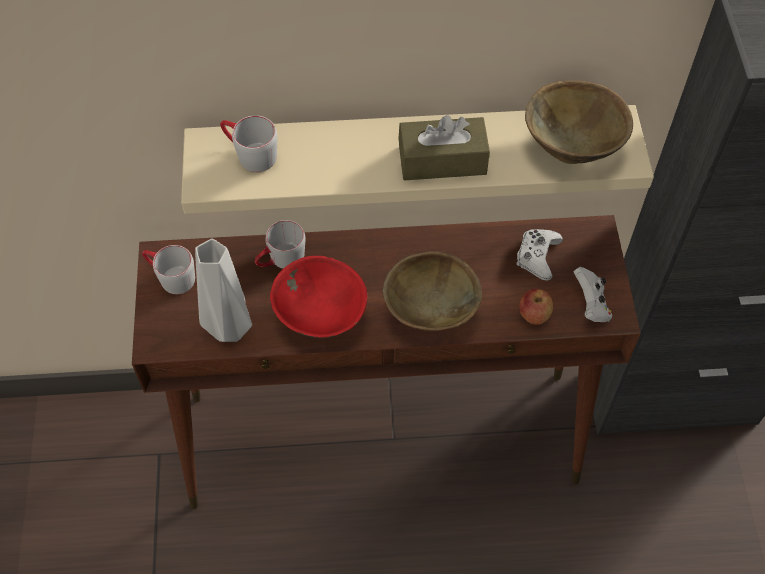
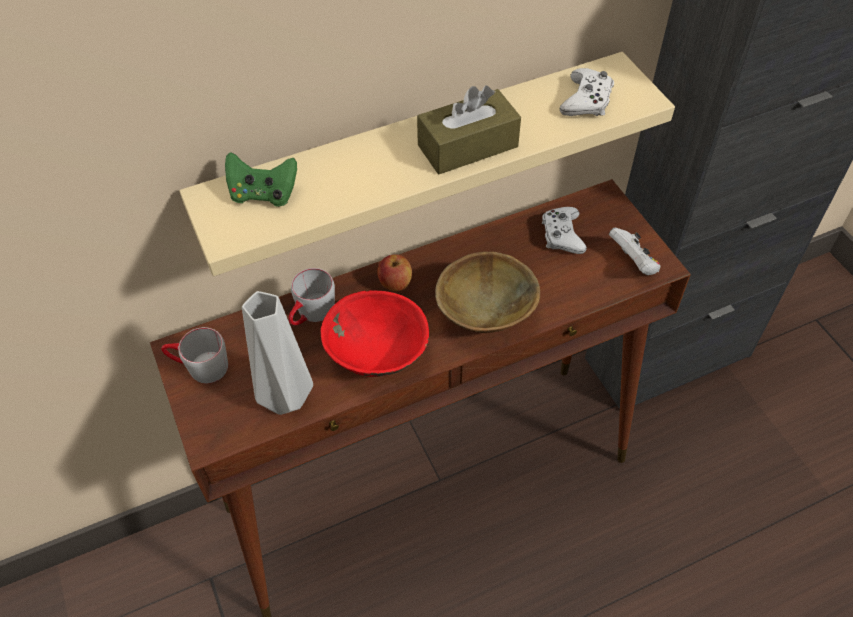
camera: 20 degrees left, 5 degrees down
(249, 154) = (263, 194): grey mug -> green game controller
(533, 315) = (585, 289): apple -> apple (395, 284)
(573, 146) = (586, 100): brown bowl -> white game controller

